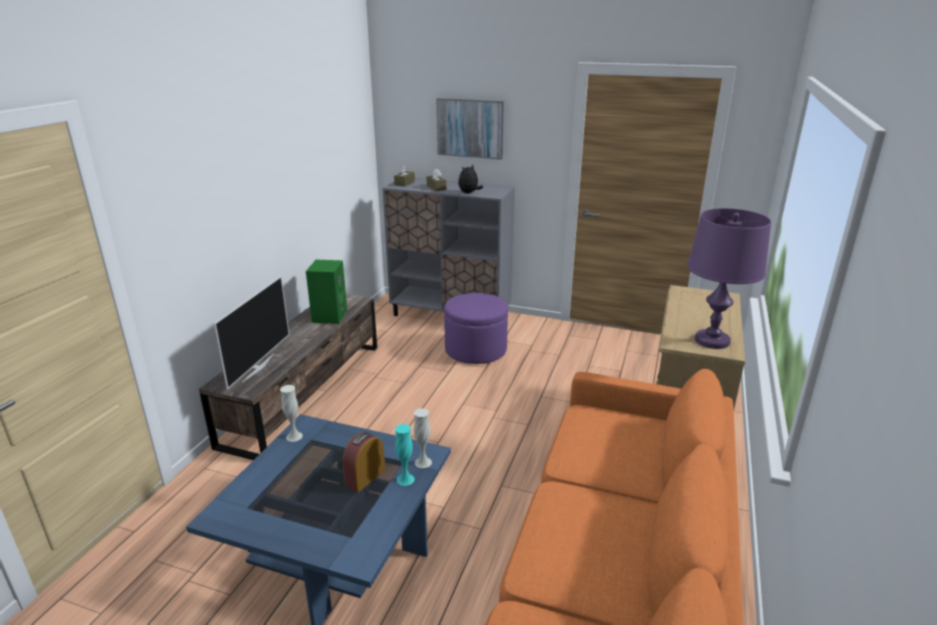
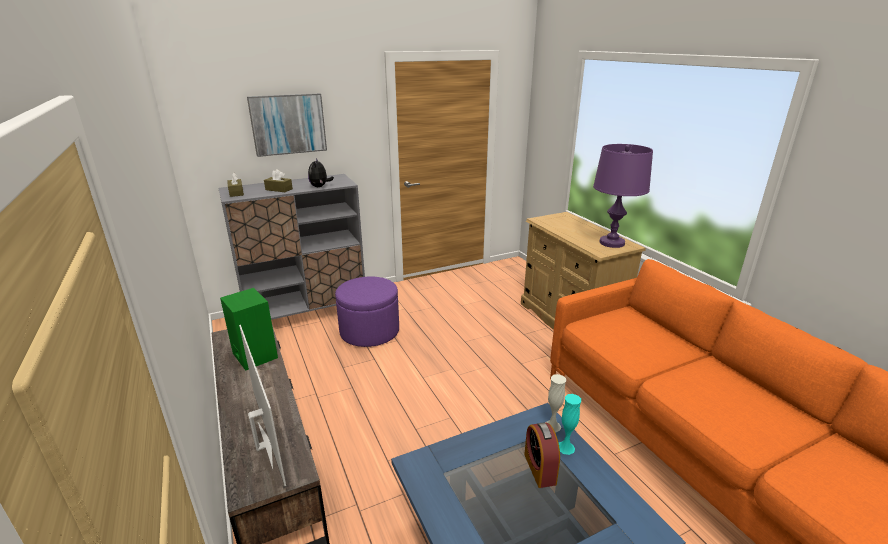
camera: 45 degrees left, 0 degrees up
(294, 436) = (424, 481): white vase -> none

